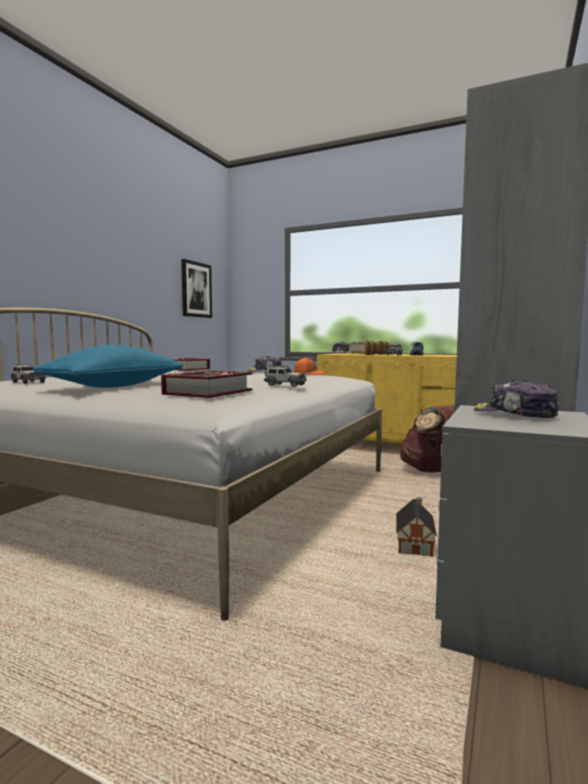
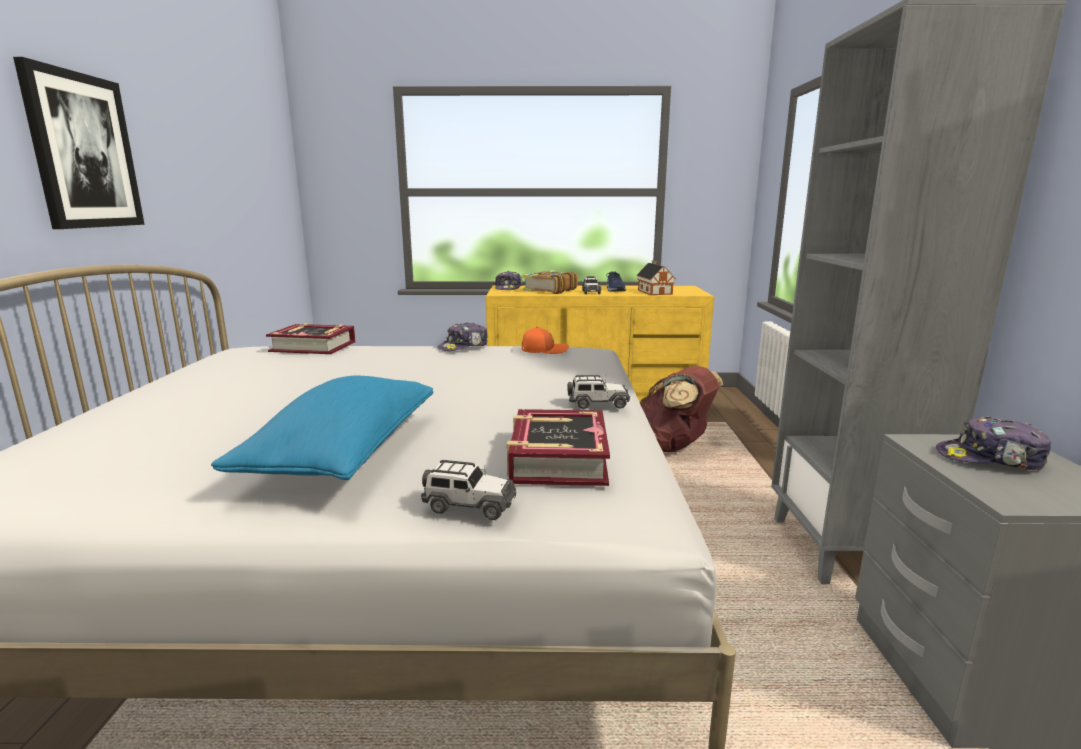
camera: 25 degrees left, 10 degrees up
(27, 382) = (123, 460): toy car -> toy car (469, 505)
(196, 290) = (258, 189): picture -> picture (83, 151)
(415, 544) = (772, 582): toy house -> toy house (654, 292)

